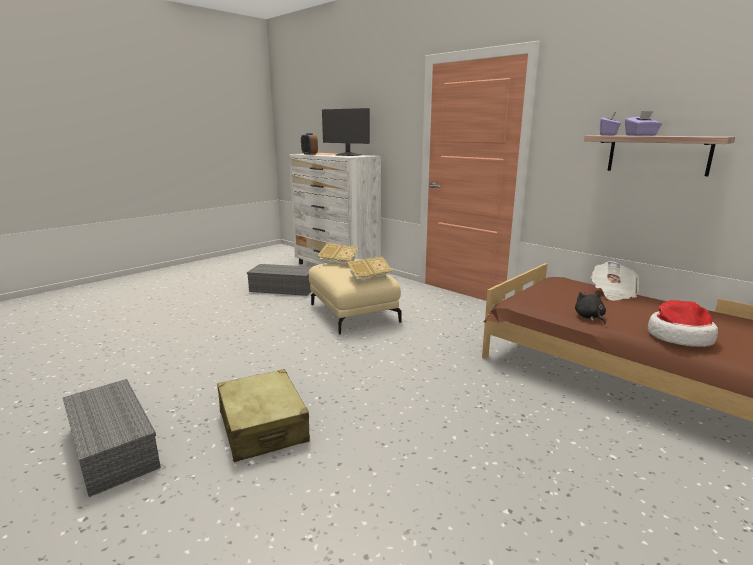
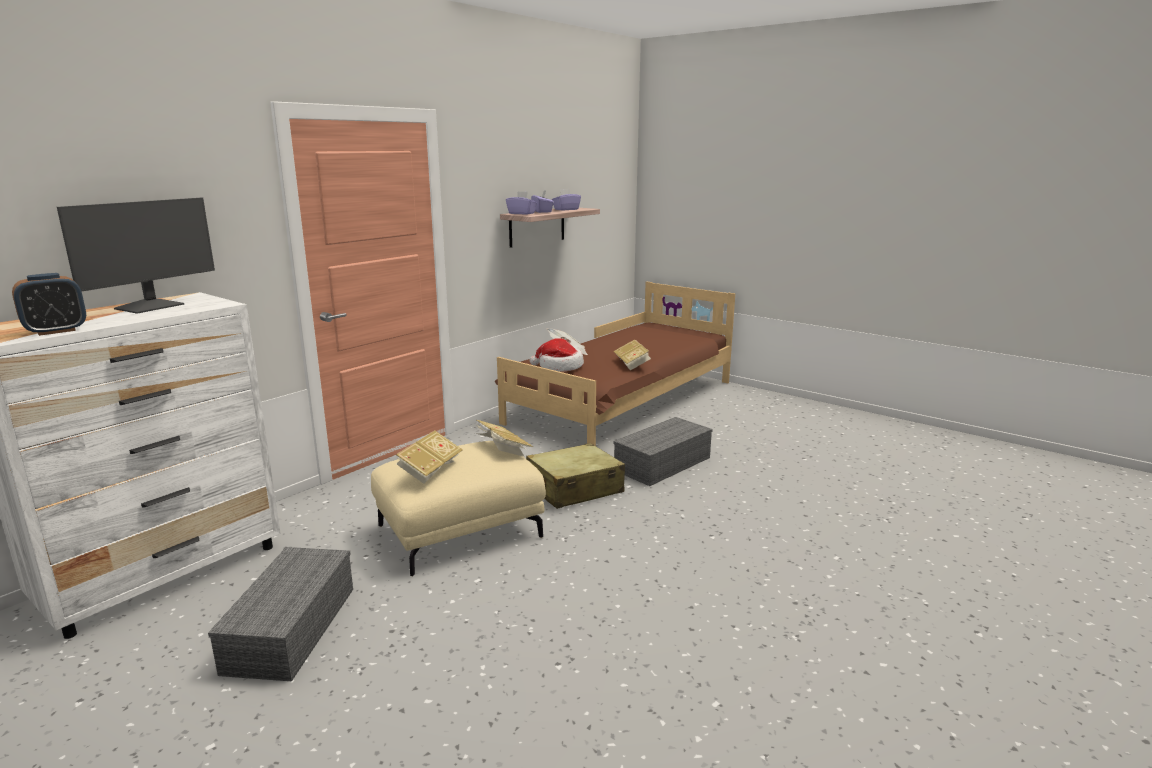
camera: 95 degrees left, 0 degrees up
(111, 447) = (891, 659): grey storage box -> grey storage box (662, 464)
(263, 427) = (783, 561): beige suitcase -> beige suitcase (574, 489)
(589, 317) = (632, 364): black plush toy -> book
(678, 337) = (659, 349): hat -> hat (559, 367)
(684, 136) = (566, 209): none -> purple tissue box

